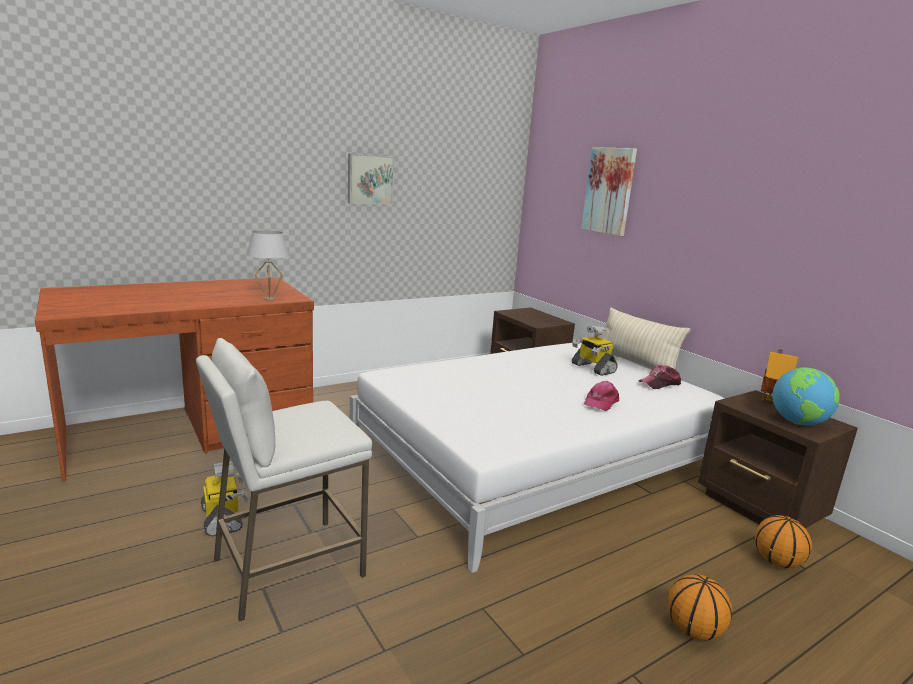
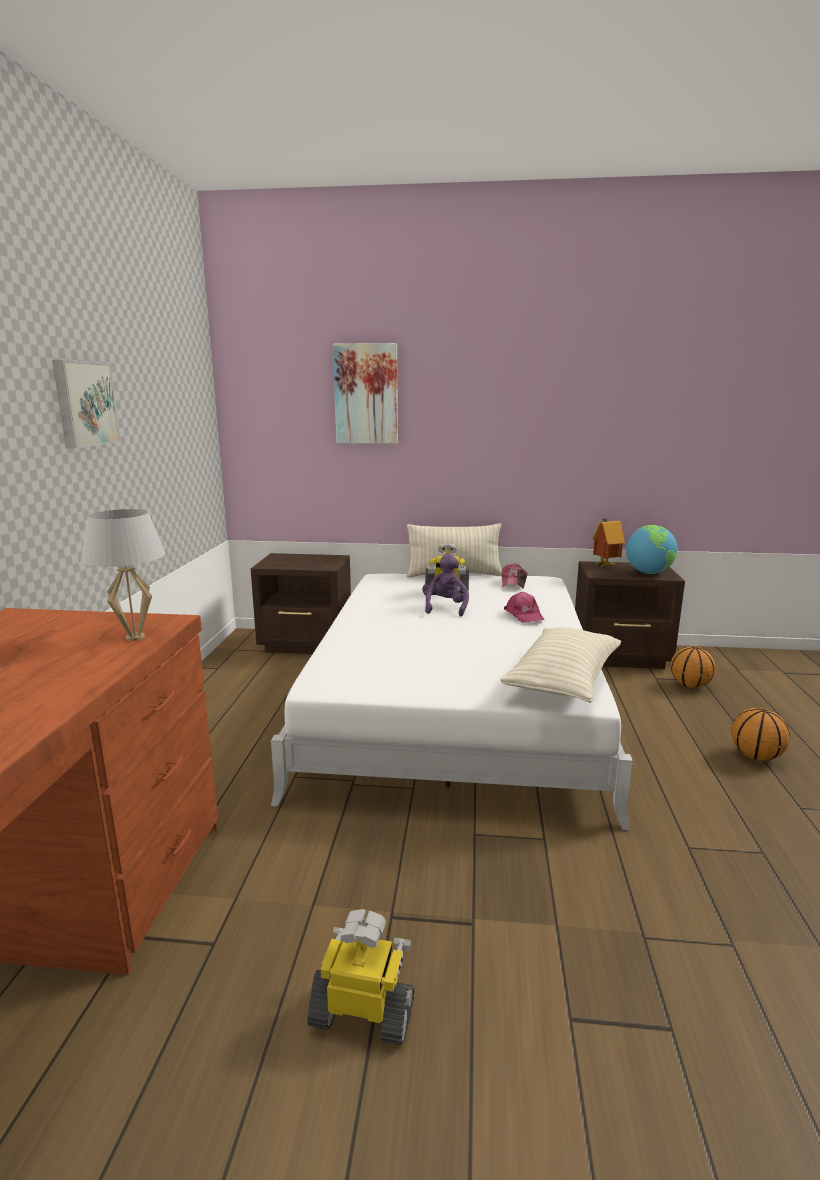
camera: 50 degrees left, 0 degrees up
(288, 567) = (537, 975): white stool -> none
(501, 438) = (563, 681): none -> beige pillow
(558, 375) = (445, 608): none -> purple plush toy

